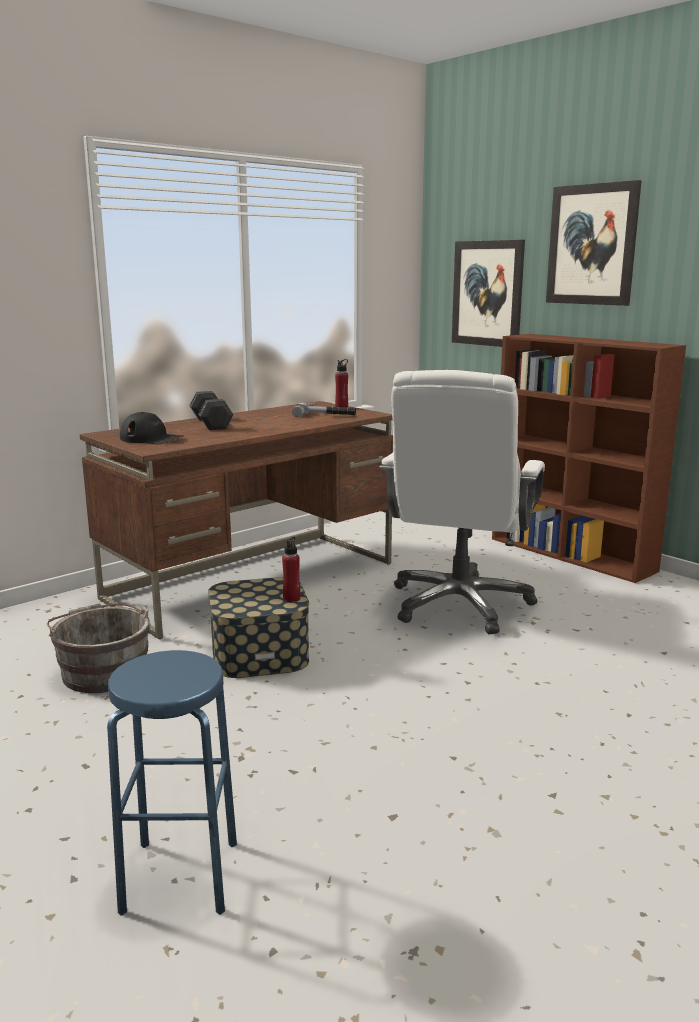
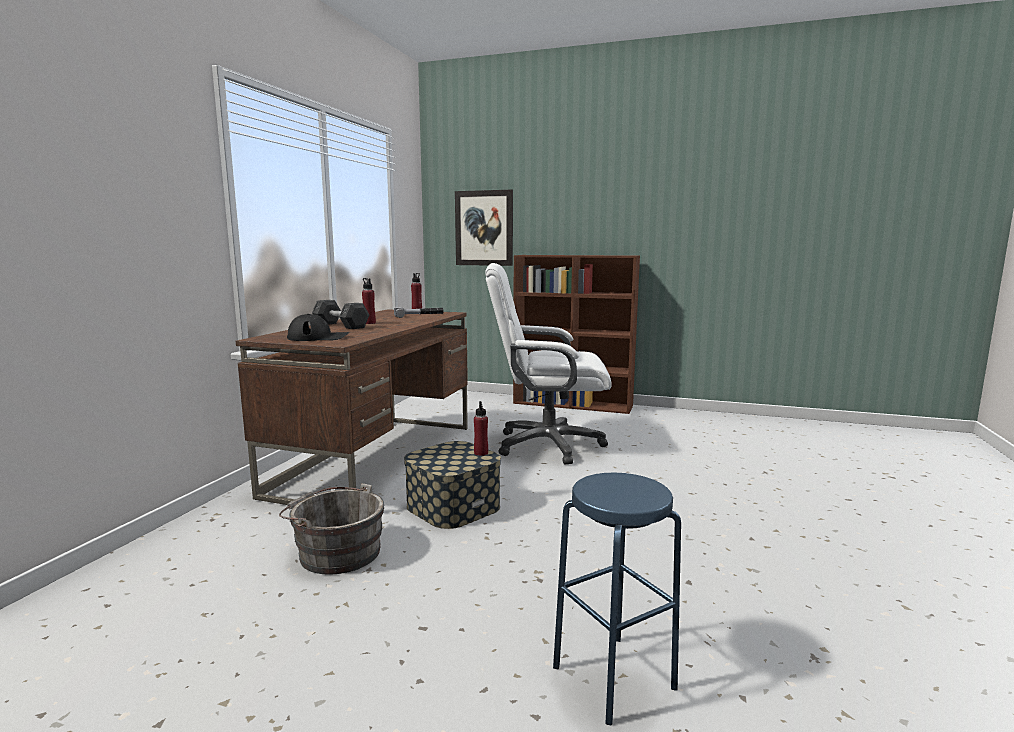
camera: 30 degrees left, 5 degrees down
(247, 422) = (369, 323): none -> red bottle
(459, 604) = (547, 445): white office chair -> white office chair turned 105 degrees clockwise
(592, 245) = (566, 193): picture -> none

